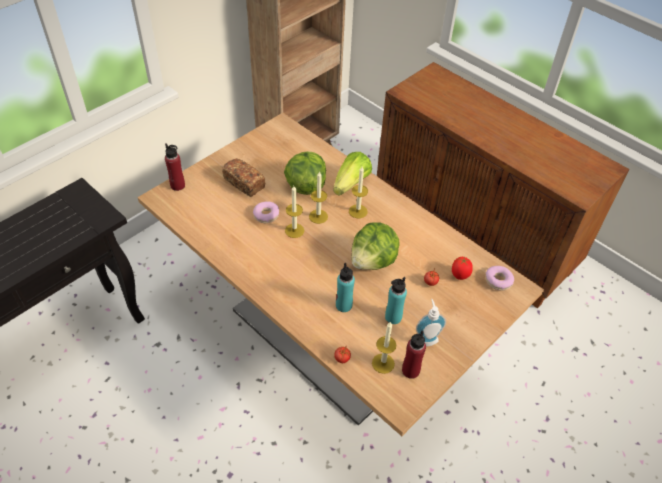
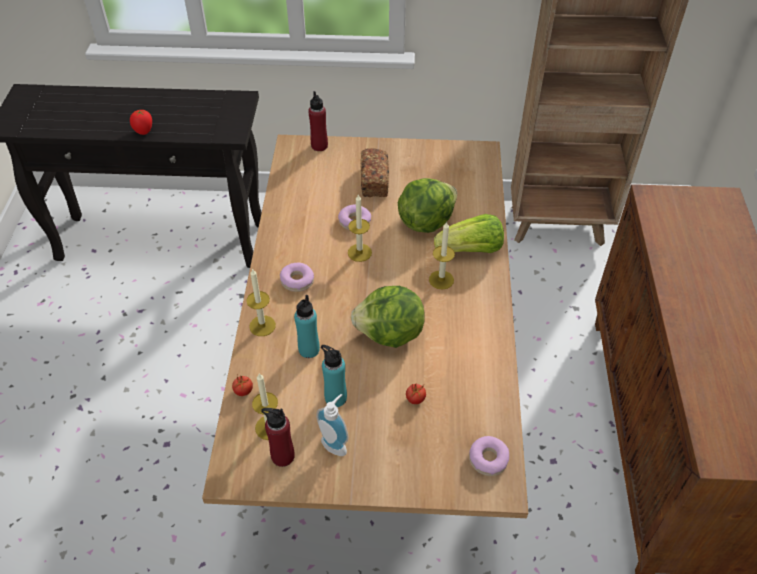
camera: 50 degrees right, 0 degrees up
(282, 274) = (297, 281): none -> donut
(318, 216) = (398, 256): candle -> candle (262, 326)
(460, 275) = (454, 419): tomato -> tomato (144, 132)

